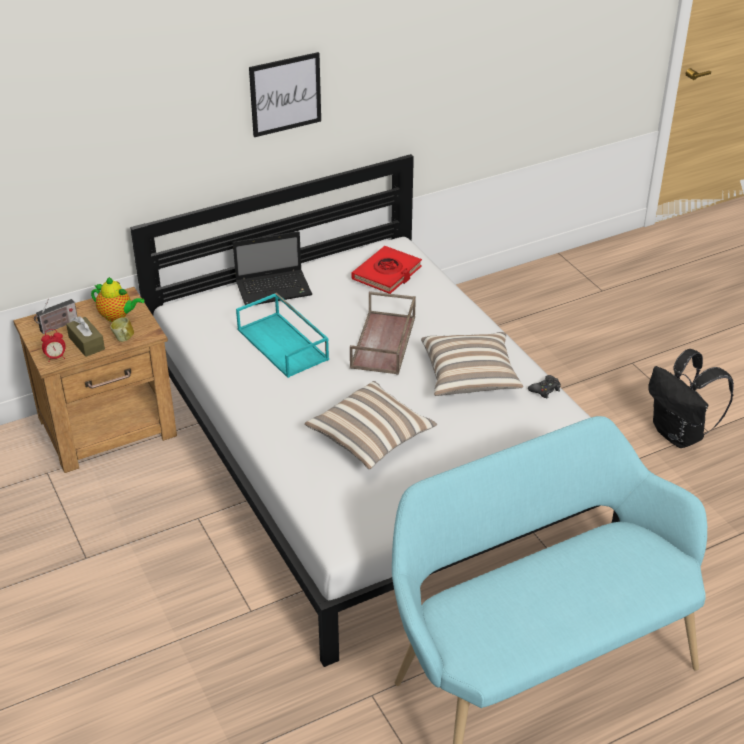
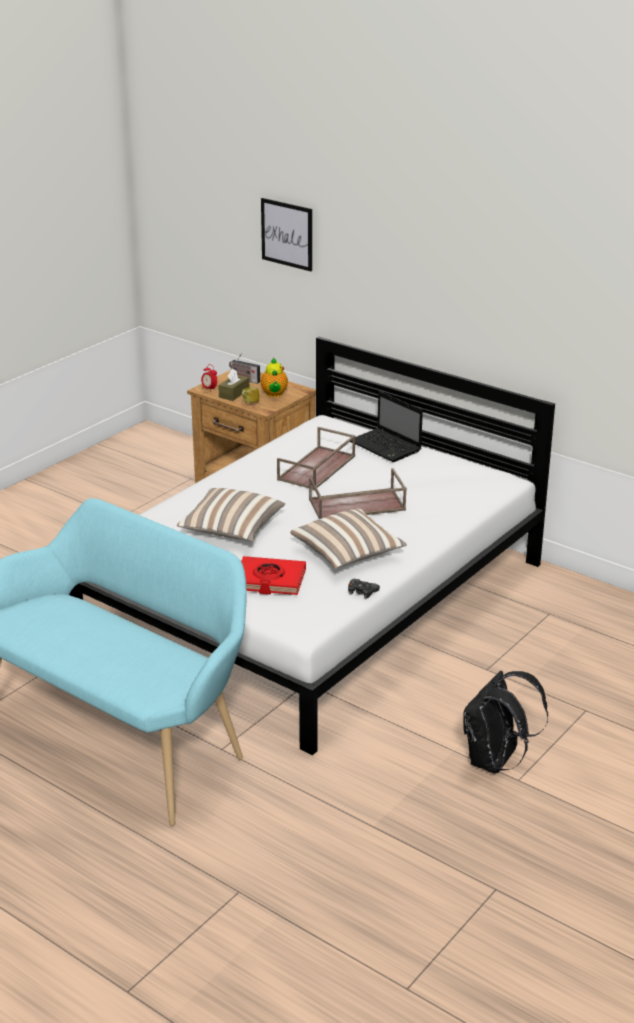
camera: 65 degrees right, 10 degrees down
(284, 344) = (317, 468): turquoise tray -> brown tray
(285, 94) = (453, 286): picture -> picture (287, 234)
(387, 274) = (456, 484): red book -> red book (269, 580)

